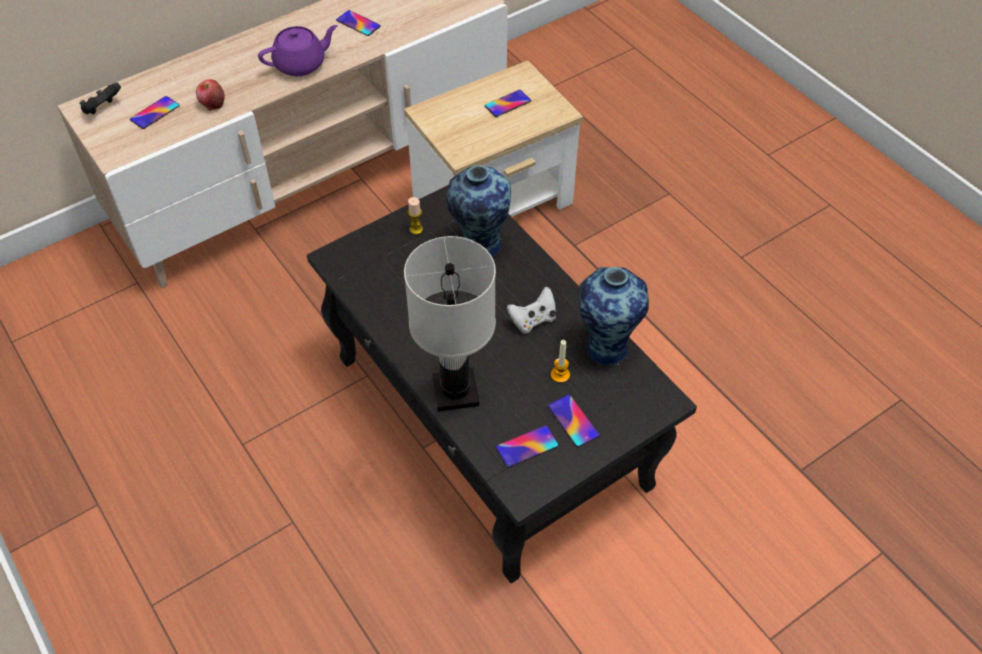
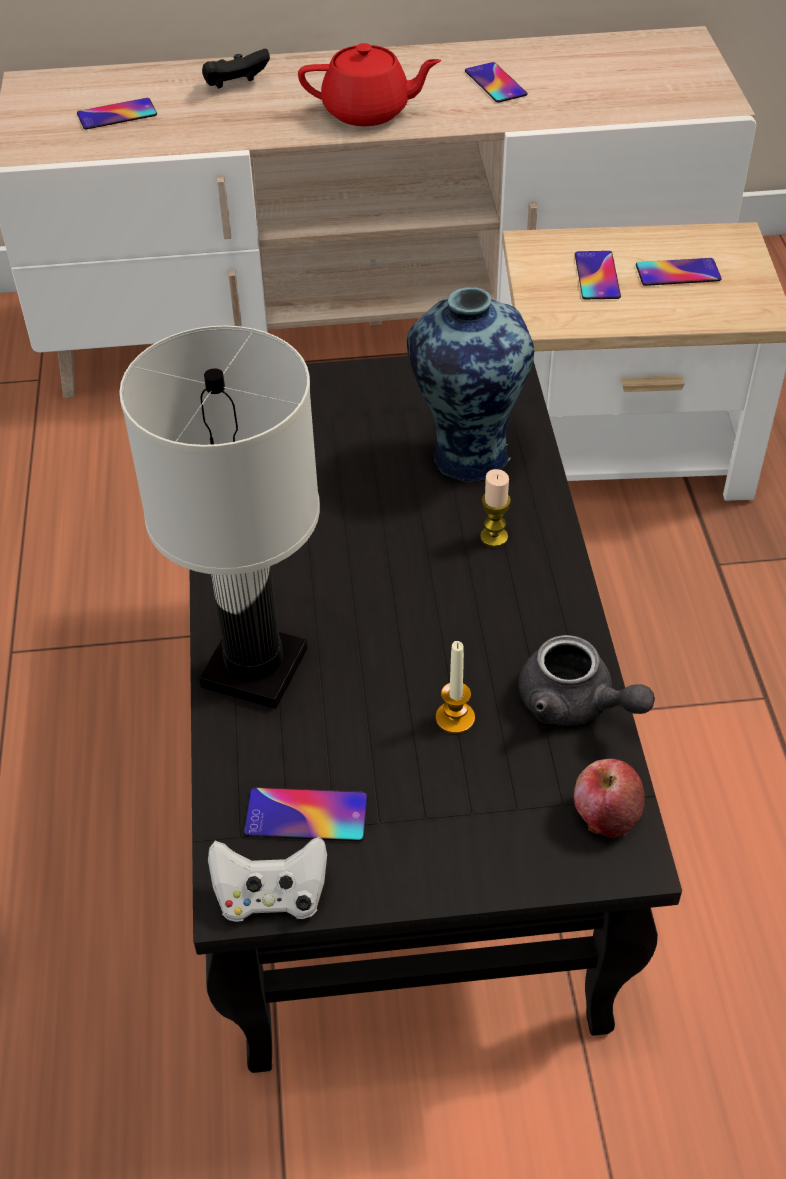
camera: 30 degrees right, 5 degrees down
(102, 108) = (55, 91): black game controller -> black game controller (235, 85)
(212, 104) = (202, 126): apple -> apple (605, 815)
(301, 64) = (368, 112): purple teapot -> red teapot
(416, 229) = (381, 396): candle -> candle (494, 537)
(533, 320) = (472, 607): white game controller -> white game controller (271, 896)
(573, 421) = (421, 808): phone -> phone (597, 276)
(606, 346) = (575, 704): vase -> grey teapot

